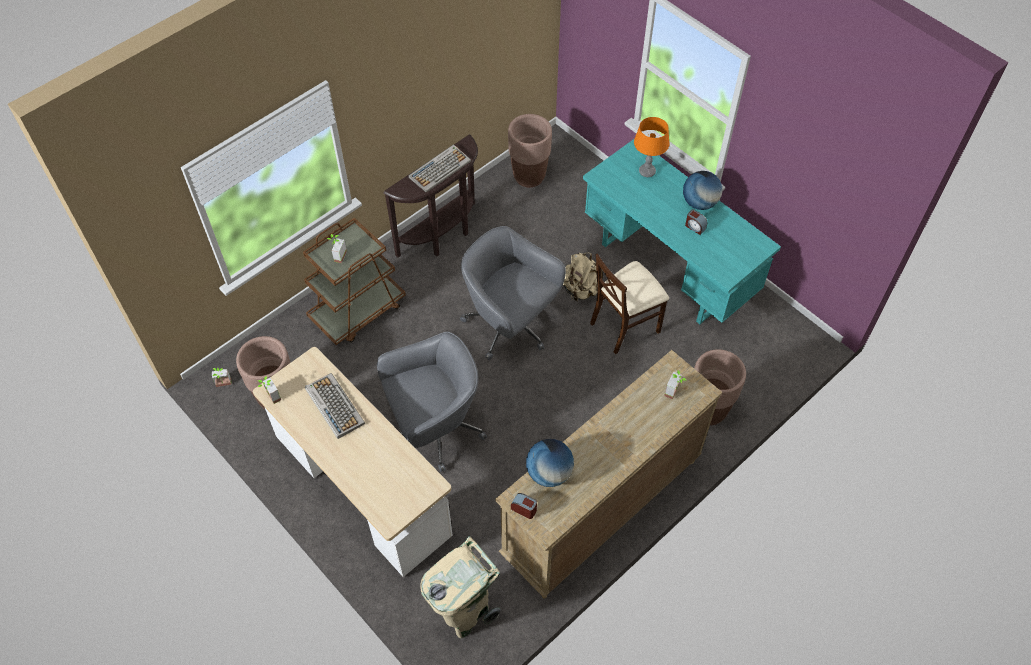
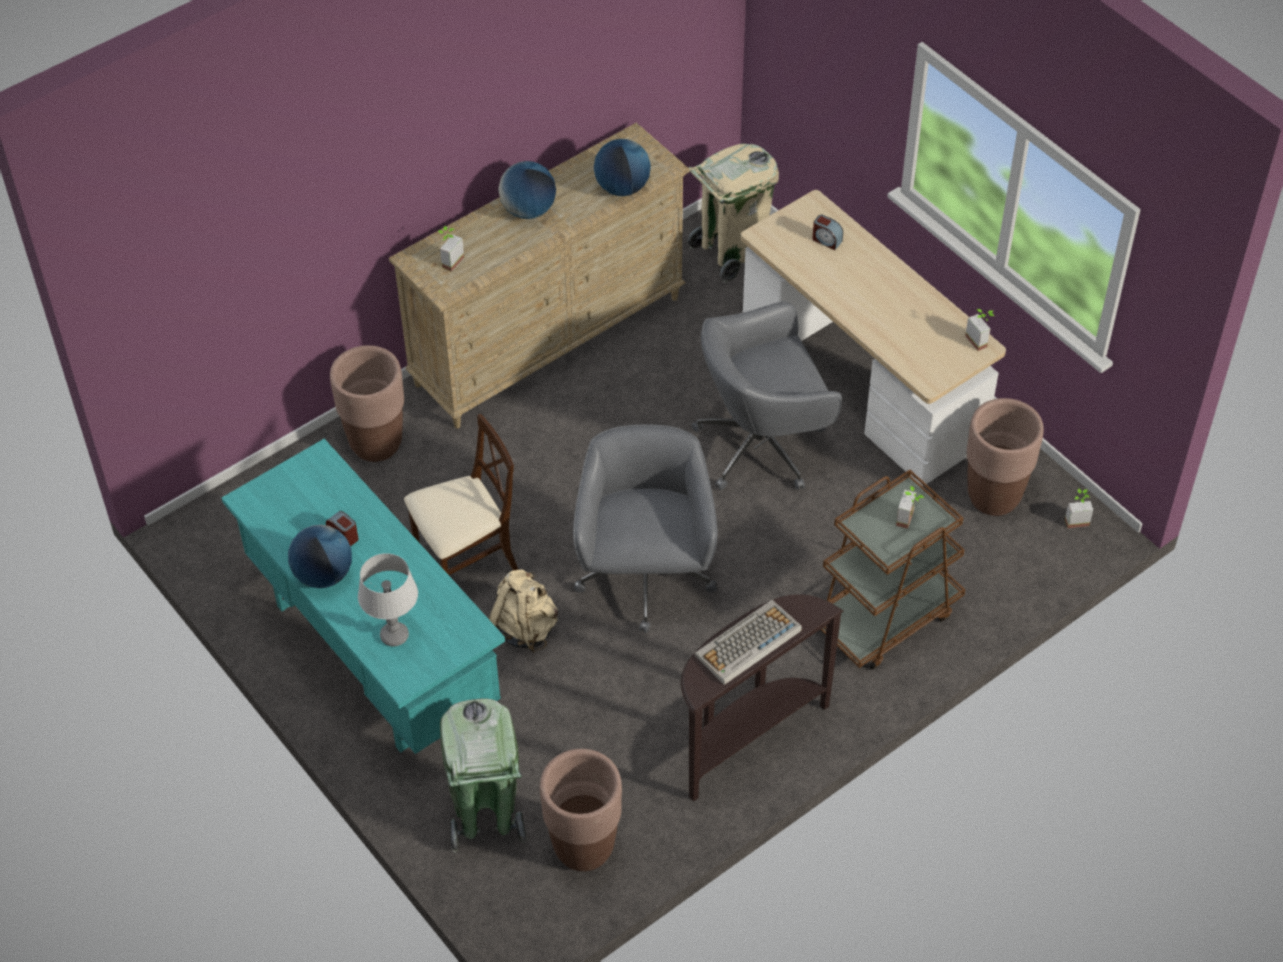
camera: 175 degrees left, 5 degrees down
(334, 406) = (893, 325): keyboard -> none
(510, 326) = (645, 578): grey office chair -> grey office chair turned 135 degrees counterclockwise
(524, 509) = (656, 157): alarm clock -> alarm clock (826, 240)
(584, 188) = (486, 816): none -> green trash can
(622, 444) = (528, 210): none -> globe
(647, 171) = (394, 636): orange table lamp -> grey table lamp

